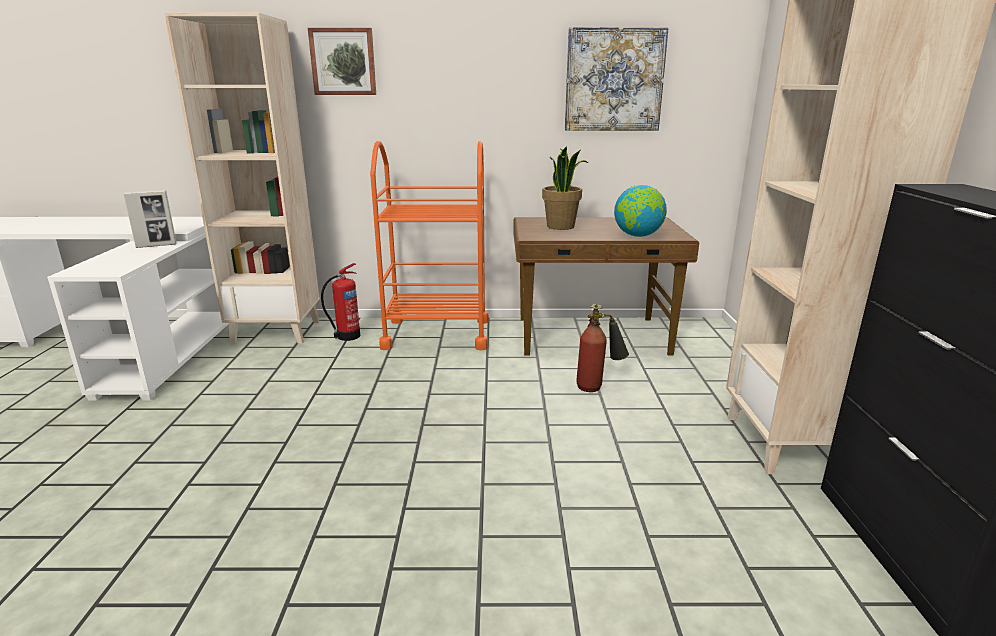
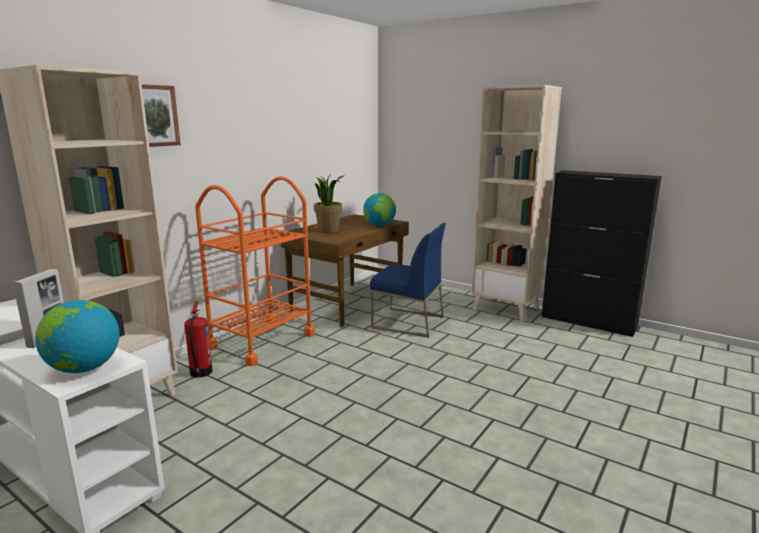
camera: 55 degrees left, 5 degrees down
(100, 267) = (84, 368): none -> globe
(598, 386) = (407, 322): fire extinguisher -> blue chair
(614, 80) = (321, 127): picture -> none

